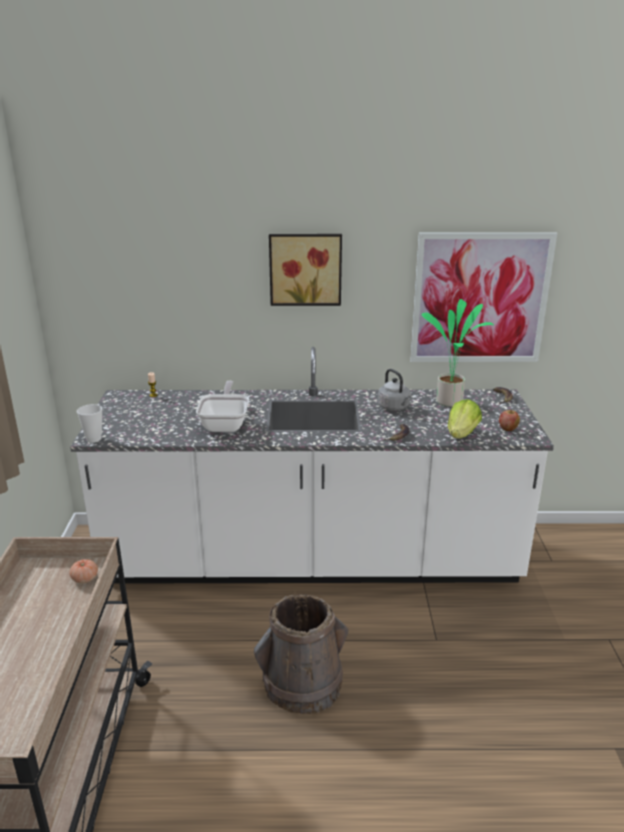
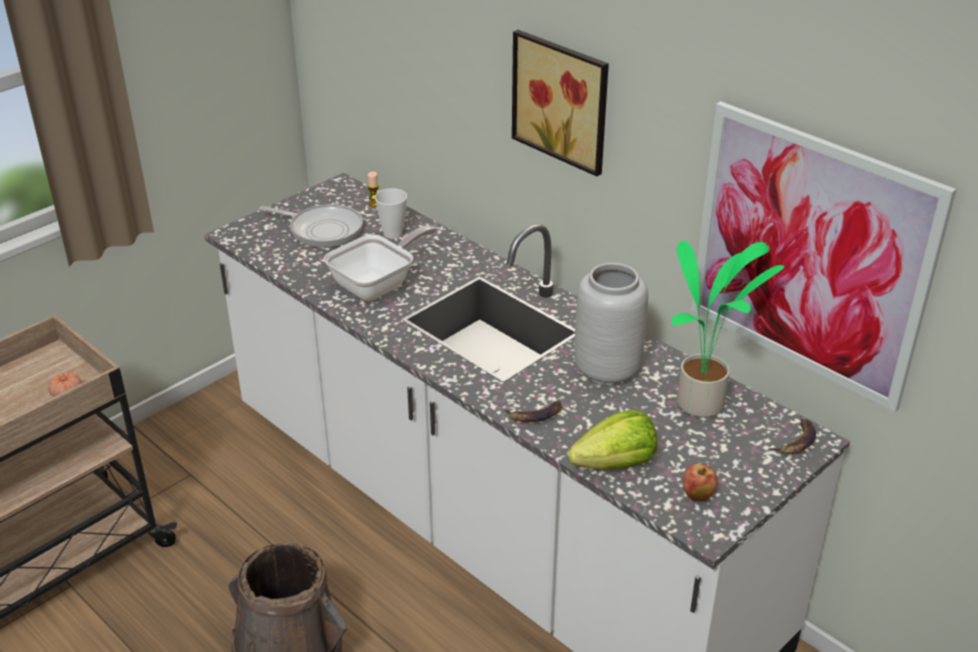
camera: 45 degrees right, 10 degrees up
(94, 439) = (235, 236): cup -> cup (392, 233)
(145, 416) = (322, 229): none -> frying pan
(394, 407) = (608, 371): grey kettle -> grey vase

